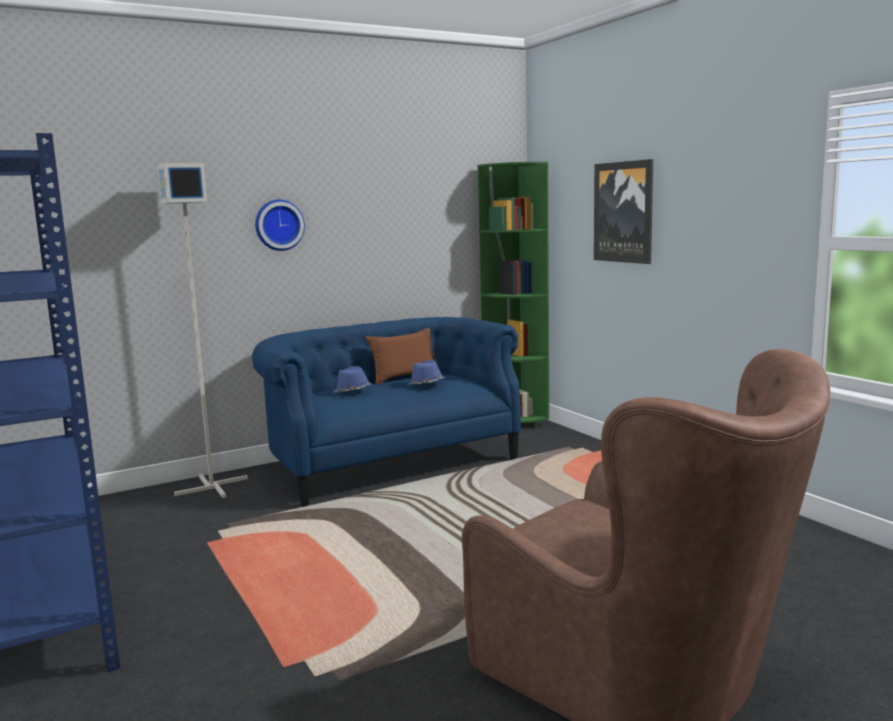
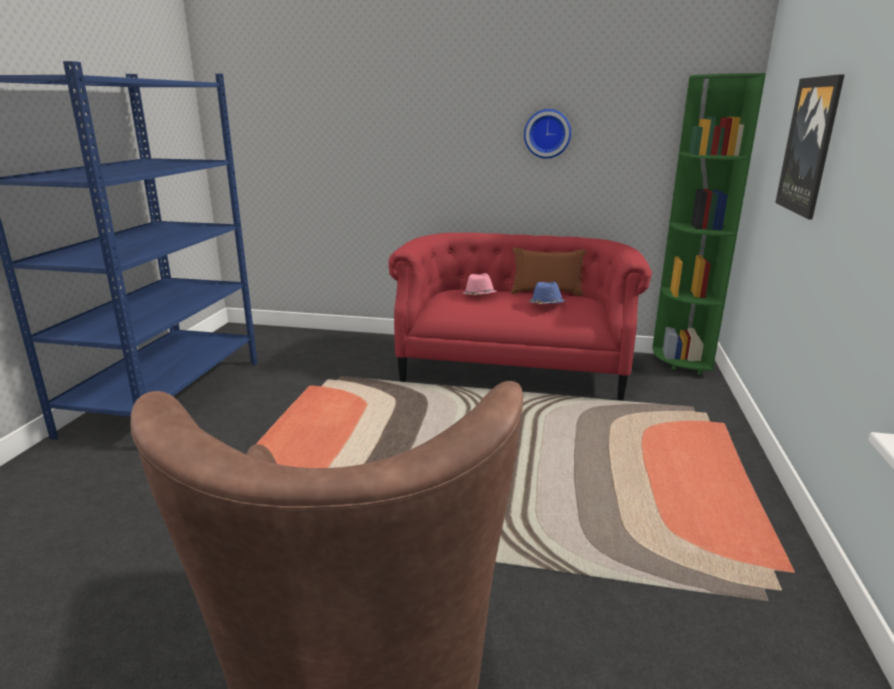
camera: 40 degrees right, 10 degrees up
(211, 486) = (375, 344): grey floor lamp -> none
(278, 225) = (460, 133): wall clock -> wall clock (547, 133)
(352, 392) = (479, 296): blue hat -> pink hat
(390, 463) = (513, 367): blue sofa -> red sofa

